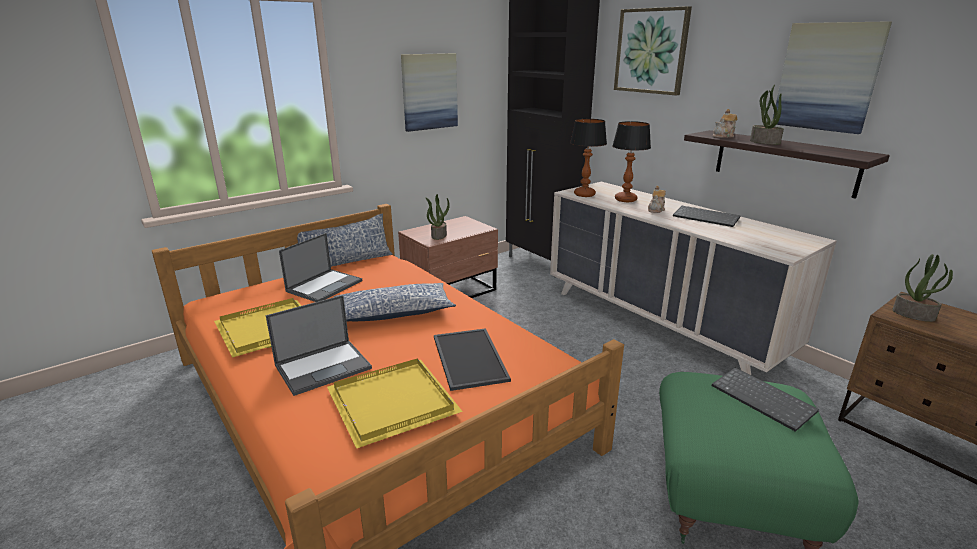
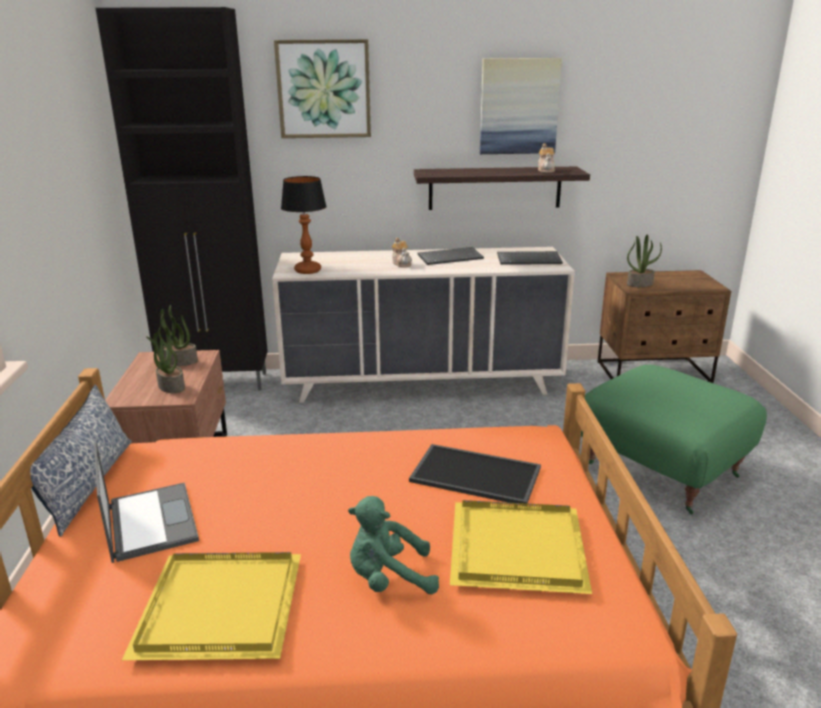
camera: 55 degrees left, 0 degrees up
(324, 366) = (388, 579): laptop -> green plush toy
(393, 313) = (314, 490): pillow -> none
(429, 91) = (50, 175): picture -> none
(626, 199) = (355, 263): table lamp -> none
(724, 136) = (448, 172): teapot -> teapot (546, 170)
(764, 142) = (490, 172): potted plant -> potted plant (180, 362)
(764, 400) = (662, 378): keyboard -> keyboard (529, 259)

